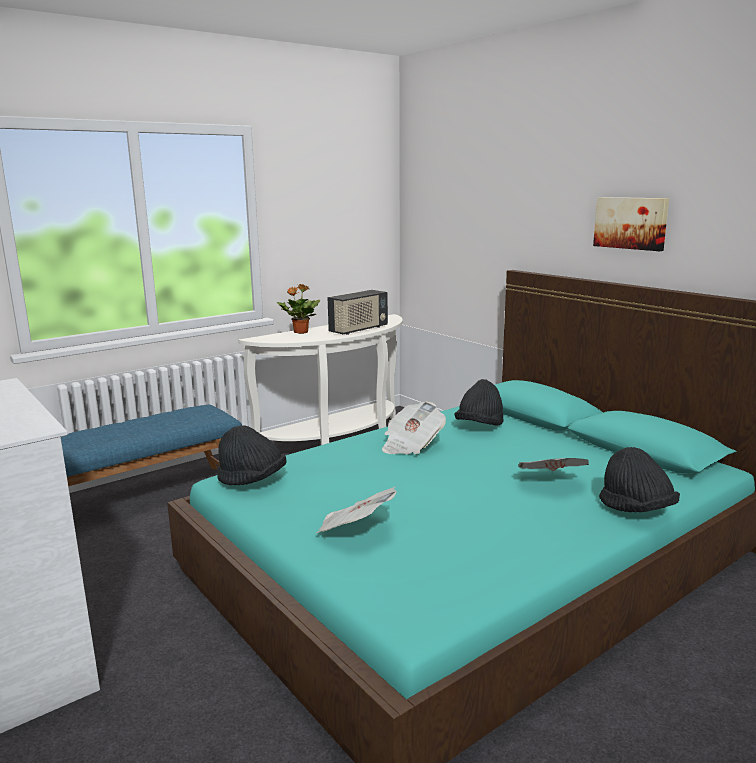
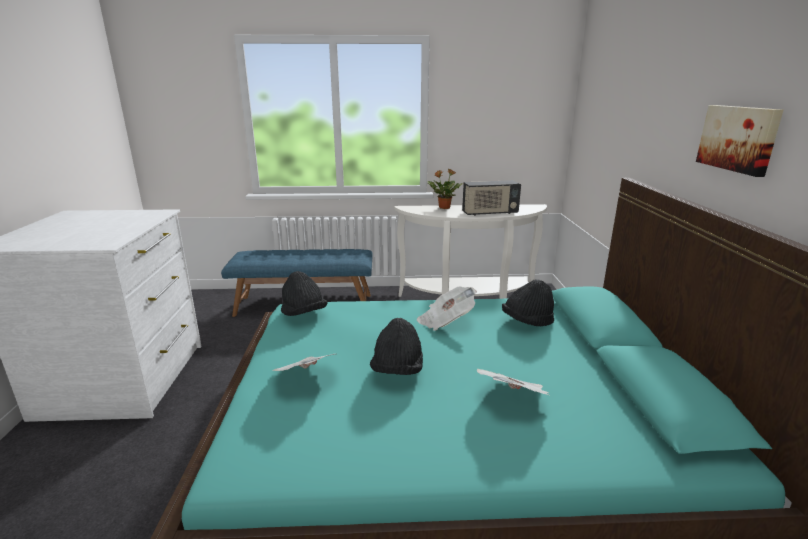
camera: 35 degrees right, 5 degrees up
(636, 510) = (556, 463): black hat -> black hat (397, 371)

